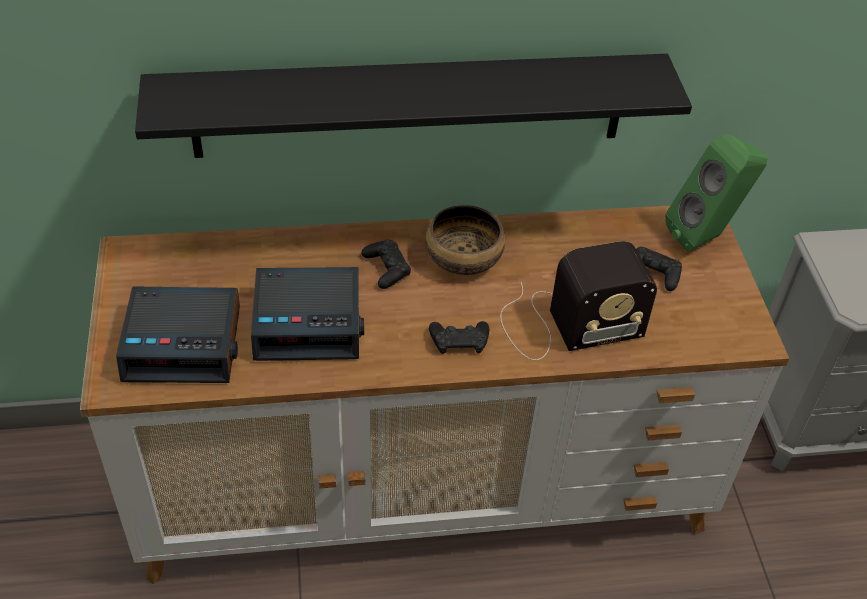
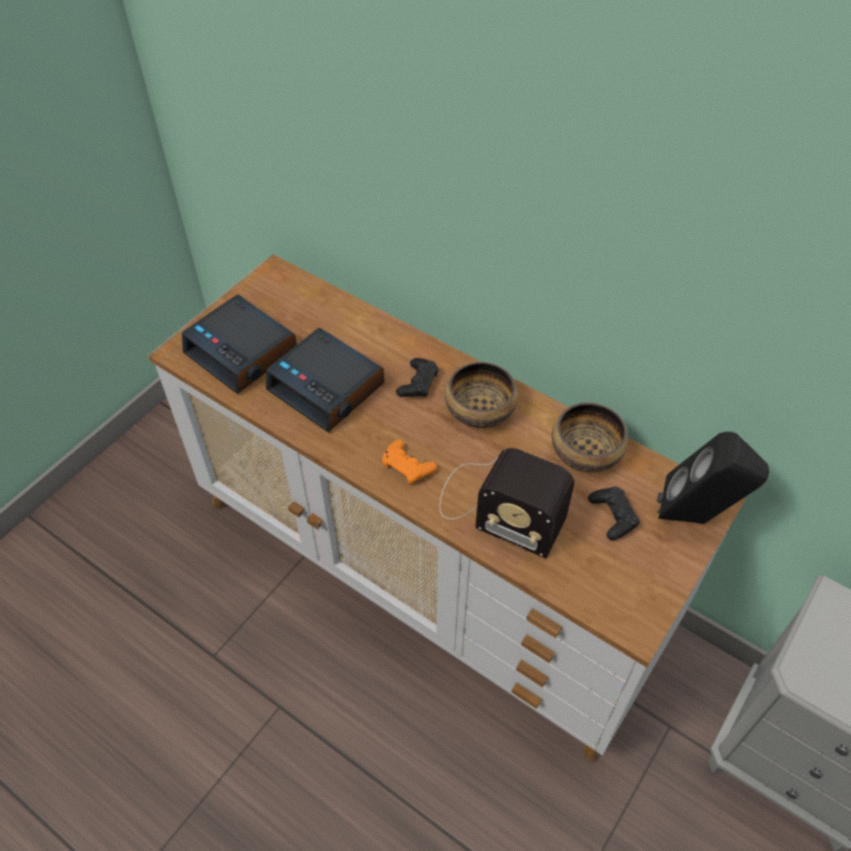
camera: 45 degrees right, 5 degrees up
(410, 105) = (486, 262): black shelf -> none
(459, 341) = (407, 466): black game controller -> orange game controller
(579, 238) = (585, 451): none -> bowl
(705, 236) = (696, 517): green speaker -> black speaker

